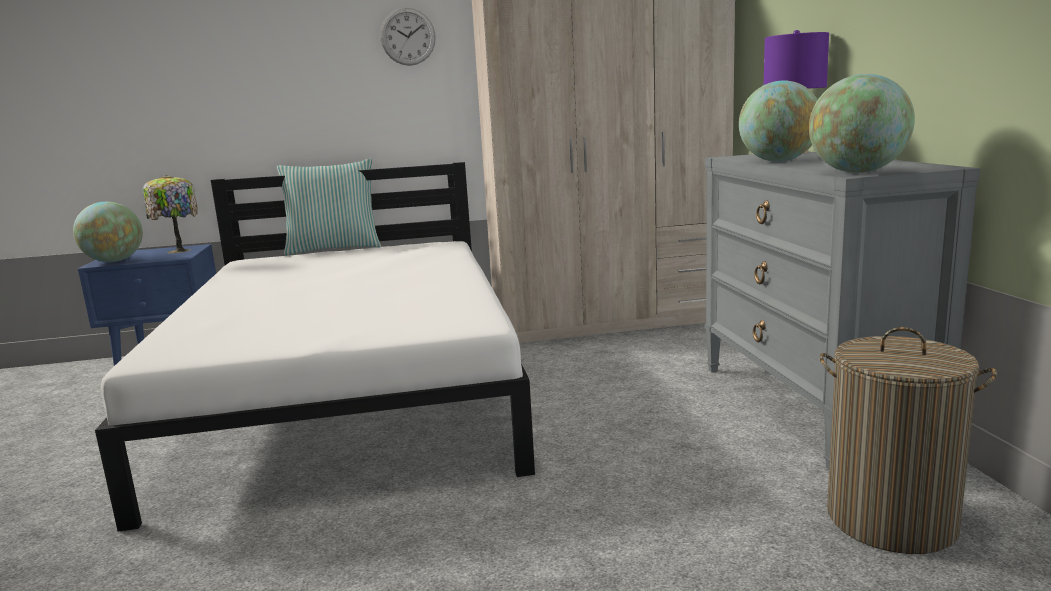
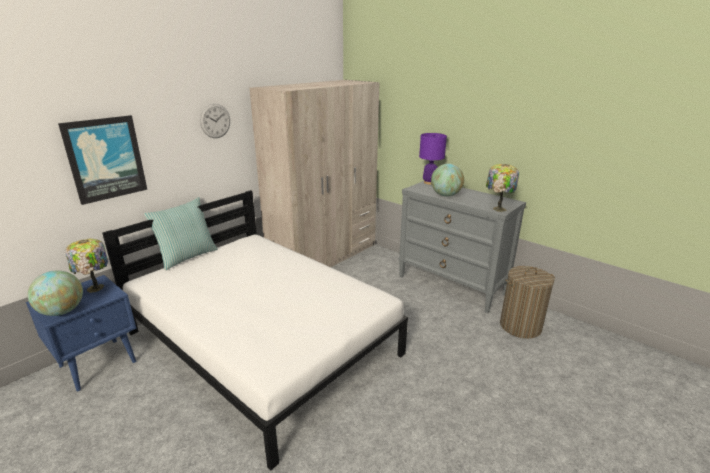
camera: 40 degrees left, 10 degrees up
(231, 76) = (105, 159): none -> picture
(857, 172) = (498, 209): globe -> table lamp

